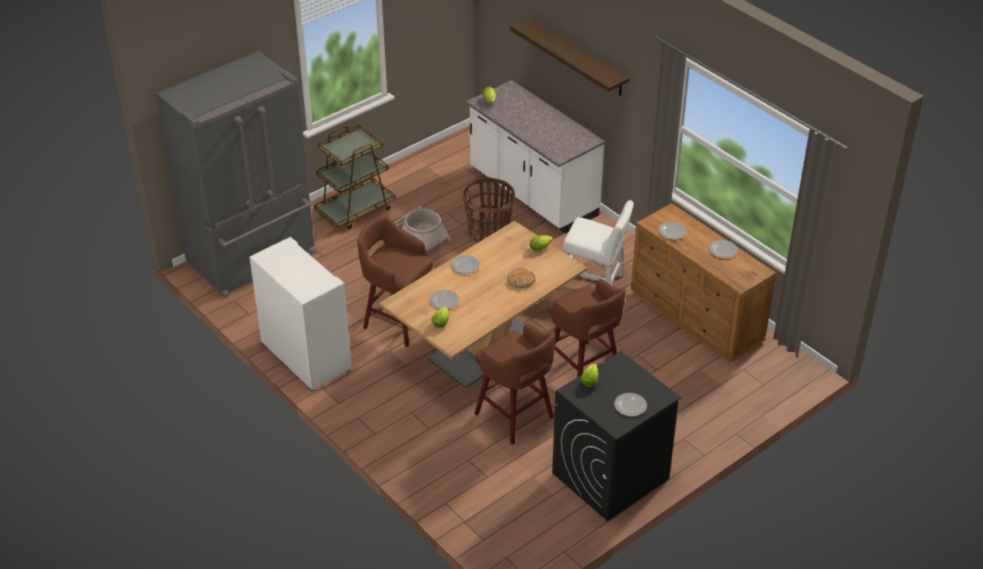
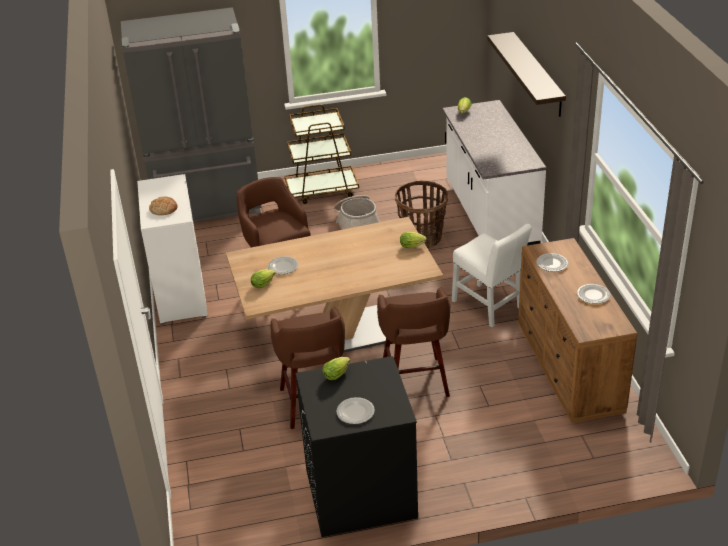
camera: 30 degrees right, 5 degrees down
(466, 266) = (329, 242): plate -> none
(521, 280) = (369, 268): bread -> bread (163, 209)

